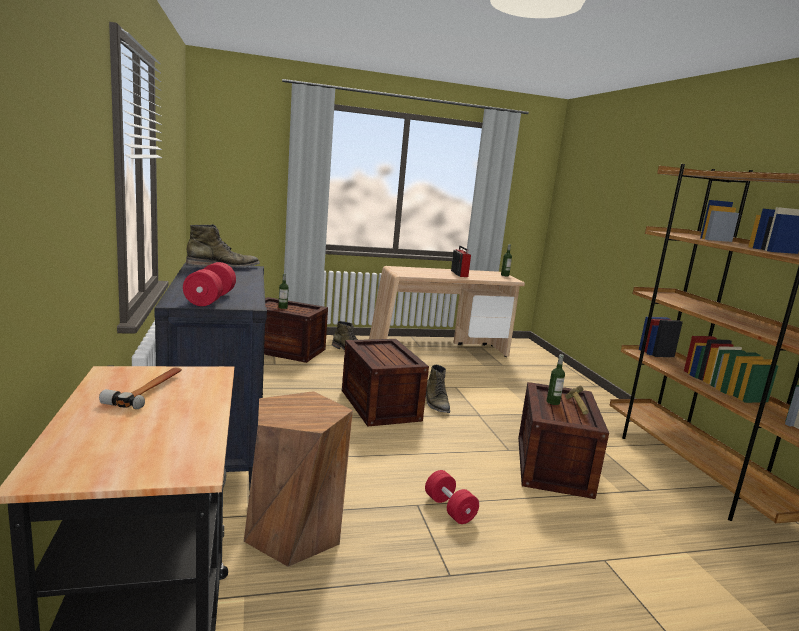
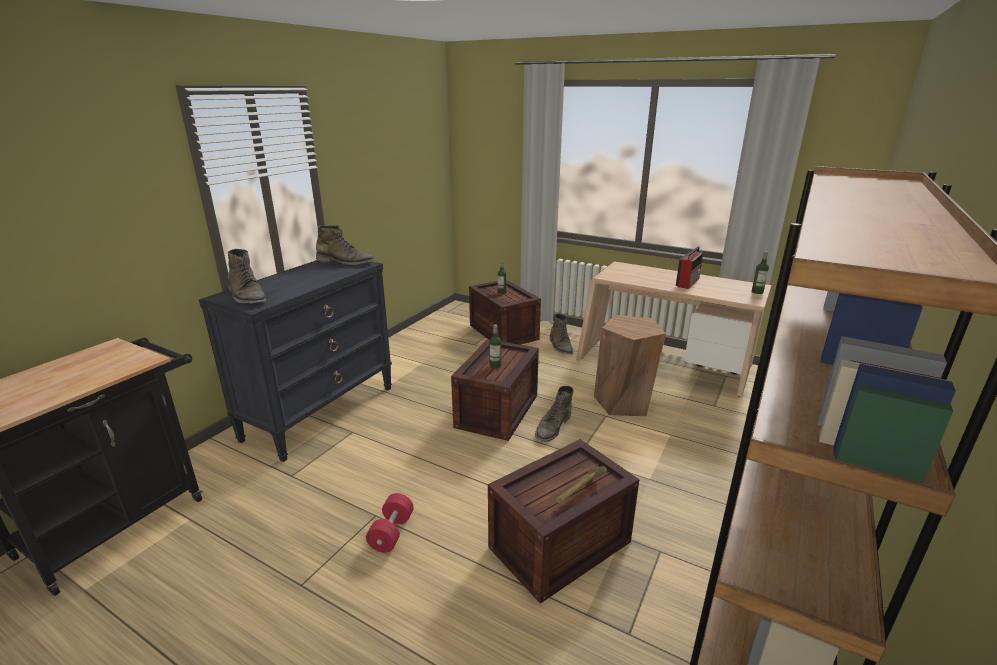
camera: 45 degrees right, 10 degrees up
(149, 390) = (93, 364): hammer -> none
(210, 299) = (247, 296): red dumbbell -> green boot
(293, 533) = (272, 492): brown stool -> brown stool (624, 402)
(553, 402) = (564, 473): bottle -> bottle (495, 366)

